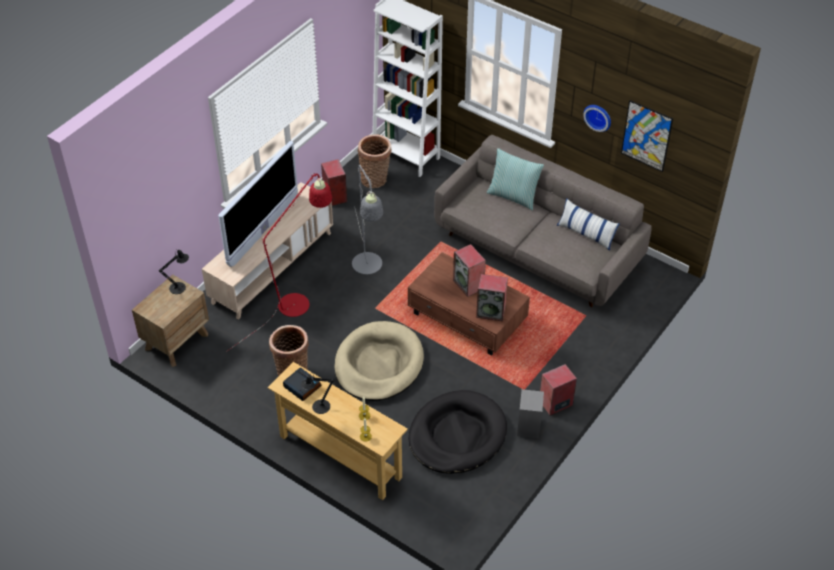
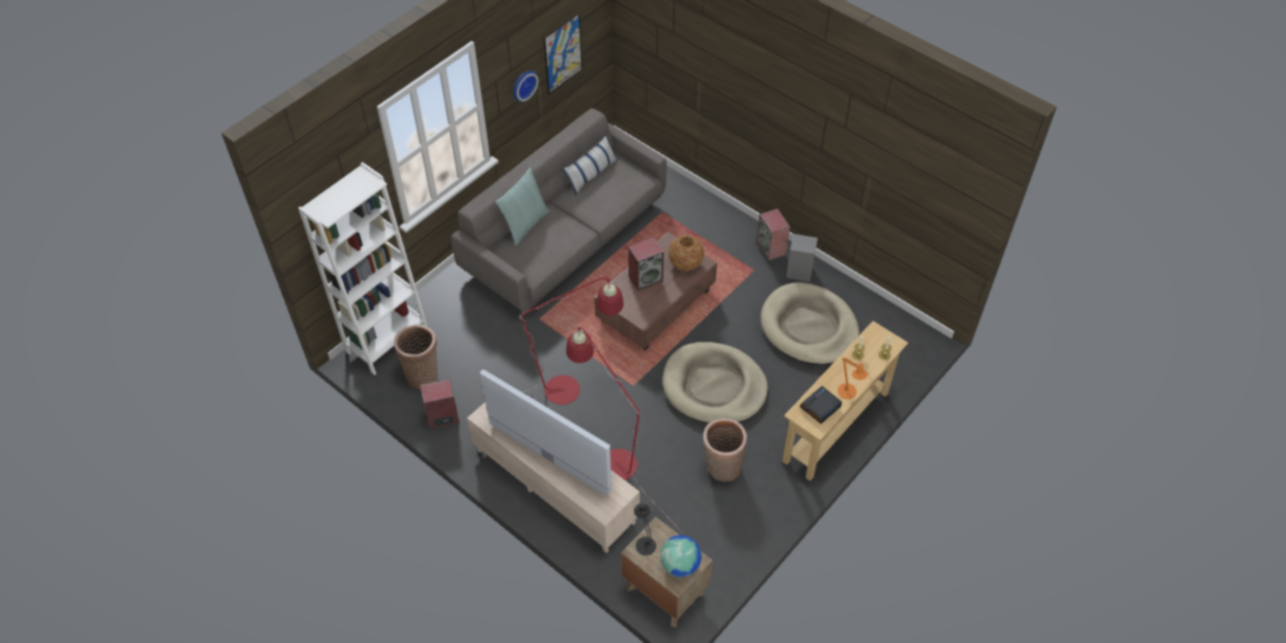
camera: 85 degrees left, 5 degrees up
(159, 309) = (680, 564): none -> globe
(318, 407) = (848, 393): black table lamp -> orange table lamp
(368, 269) = (572, 388): grey floor lamp -> red floor lamp
(457, 435) = (809, 327): black dog bed -> beige dog bed
(491, 311) = (685, 263): speaker -> vase

